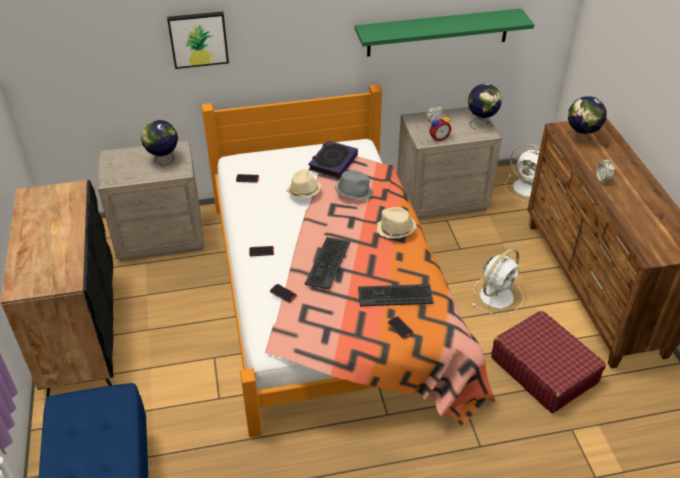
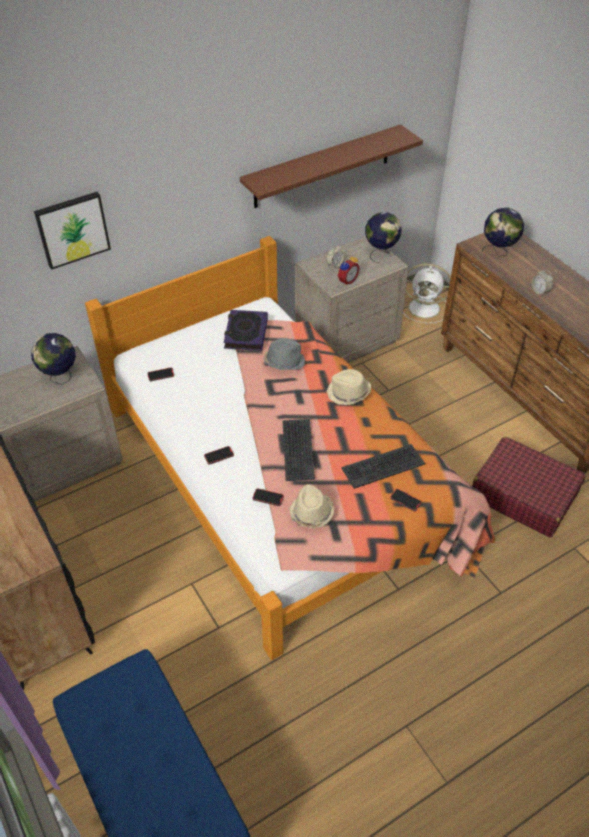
camera: 20 degrees left, 5 degrees up
(304, 192) = (231, 375): beige hat -> beige hat (311, 513)
(438, 32) = (322, 167): green shelf -> brown shelf
(497, 295) = (446, 430): white fan -> none

